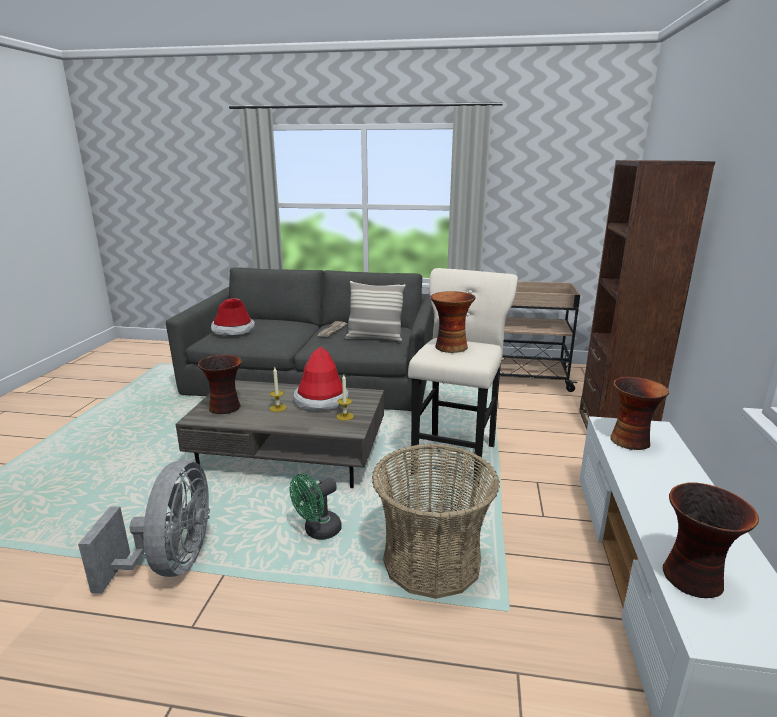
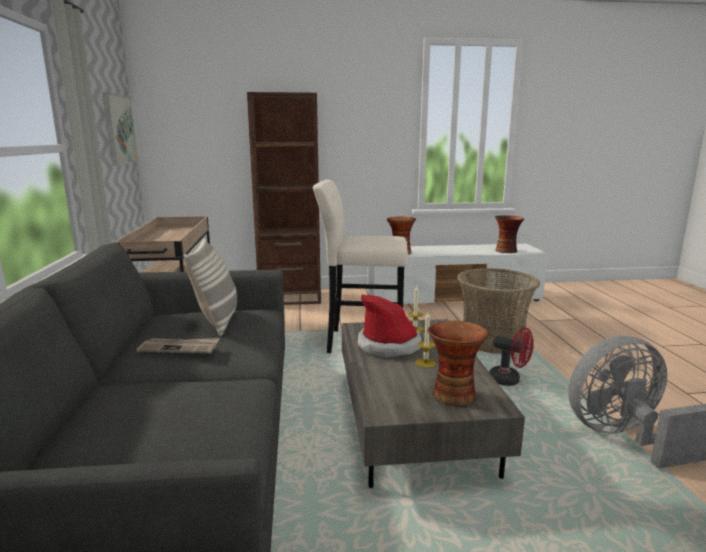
camera: 105 degrees left, 5 degrees down
(233, 330) = (163, 447): hat -> none
(318, 532) = (509, 381): green fan -> red fan
(450, 347) = (371, 241): vase -> none
(586, 195) = (119, 129): none -> picture

